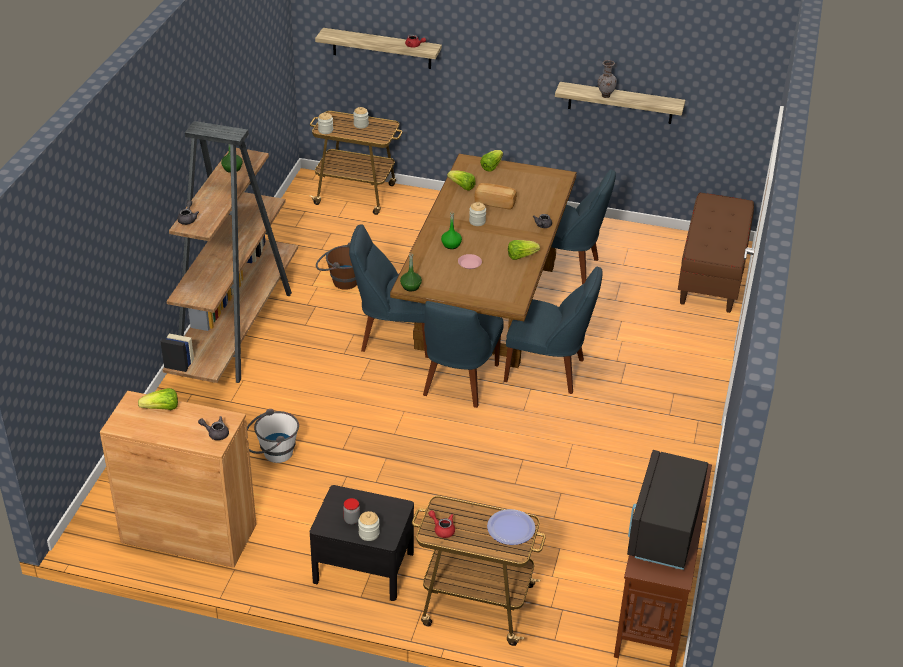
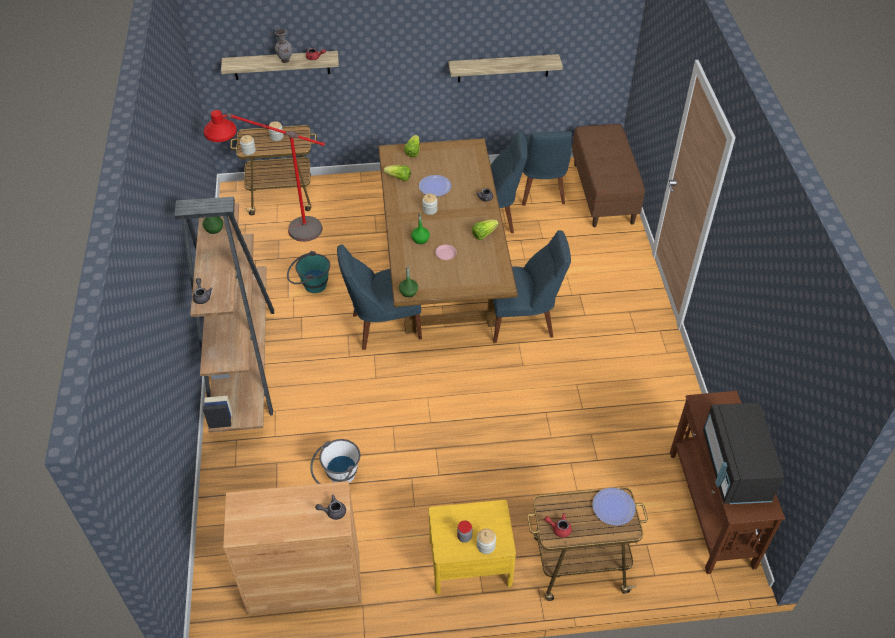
camera: 20 degrees left, 10 degrees up
(161, 408) = (269, 501): lettuce -> none
(336, 228) = (280, 233): none -> red floor lamp
(340, 281) = (310, 285): brown bucket -> turquoise bucket
(363, 567) = (470, 562): black nightstand -> yellow nightstand
(458, 382) = (458, 355): blue chair -> blue chair (540, 189)
(495, 202) = (435, 186): bread -> plate
(605, 95) = (493, 66): grey vase -> grey vase (285, 60)

